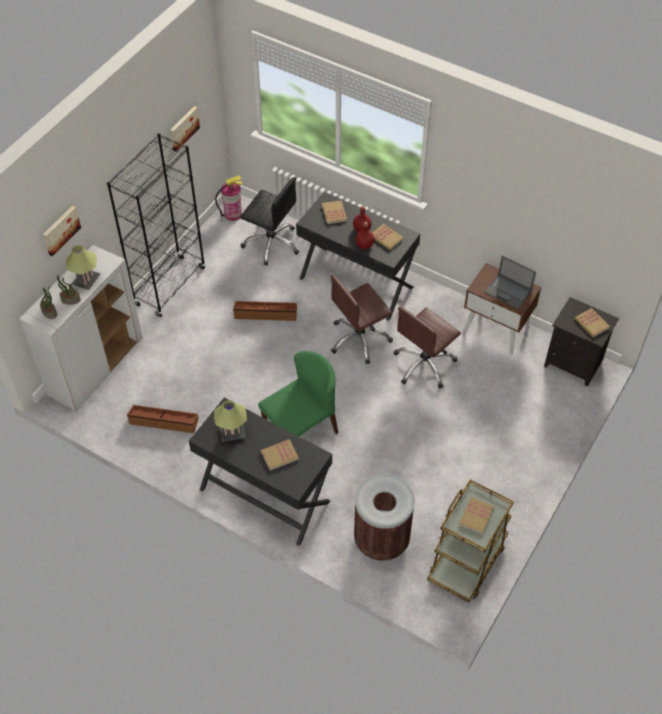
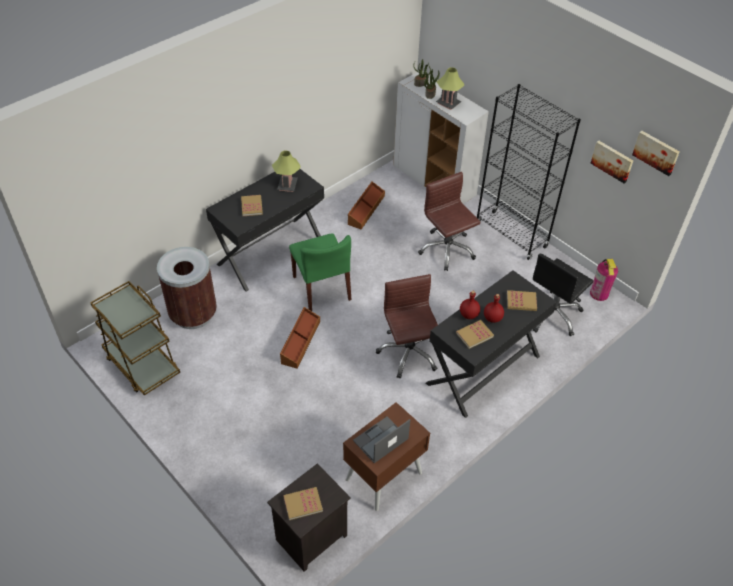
camera: 105 degrees right, 5 degrees down
(60, 230) = (476, 63): picture -> picture (656, 152)
(265, 314) = (461, 292): brown storage box -> brown storage box (300, 342)
(424, 365) = (359, 396): brown office chair -> brown office chair (446, 250)
(476, 516) = (125, 310): book -> none

